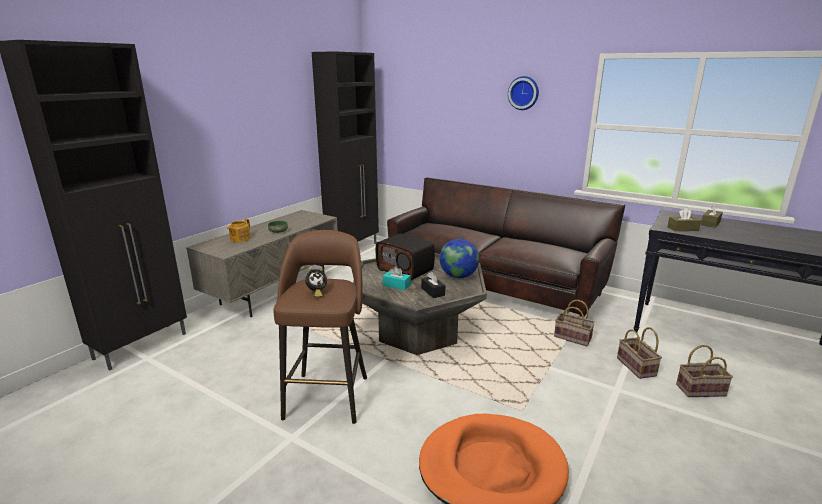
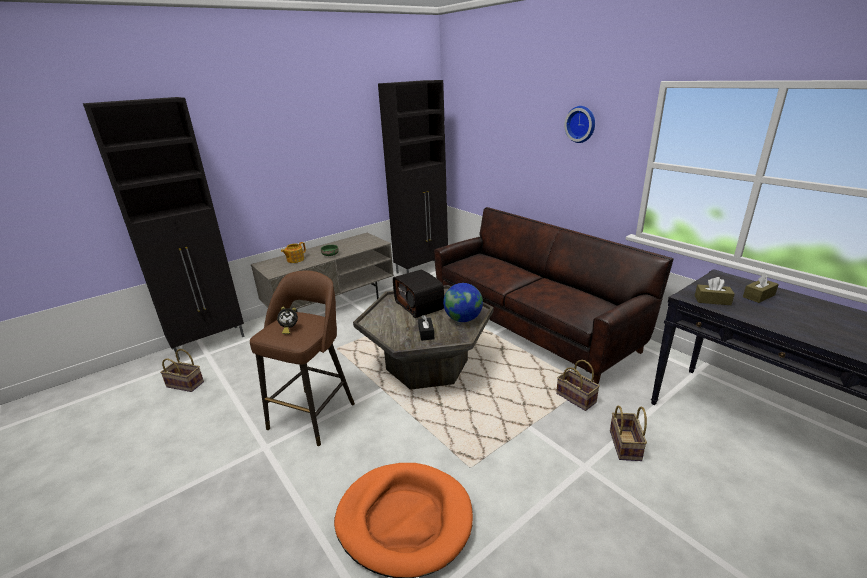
camera: 20 degrees right, 5 degrees up
(396, 285) = (399, 321): turquoise tissue box -> none
(701, 389) = (685, 488): basket -> basket (186, 384)

